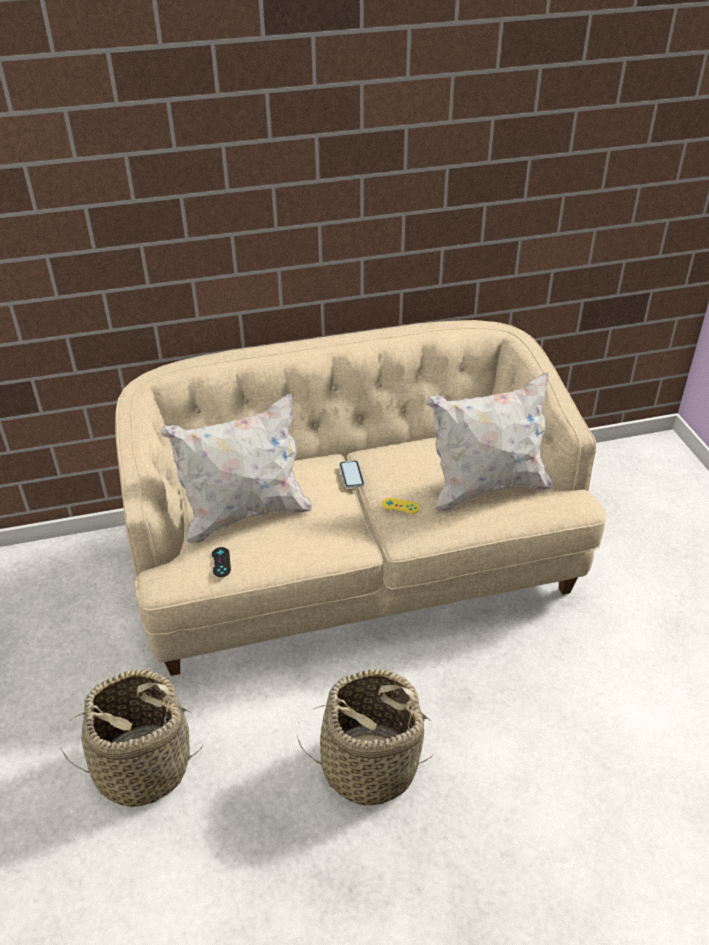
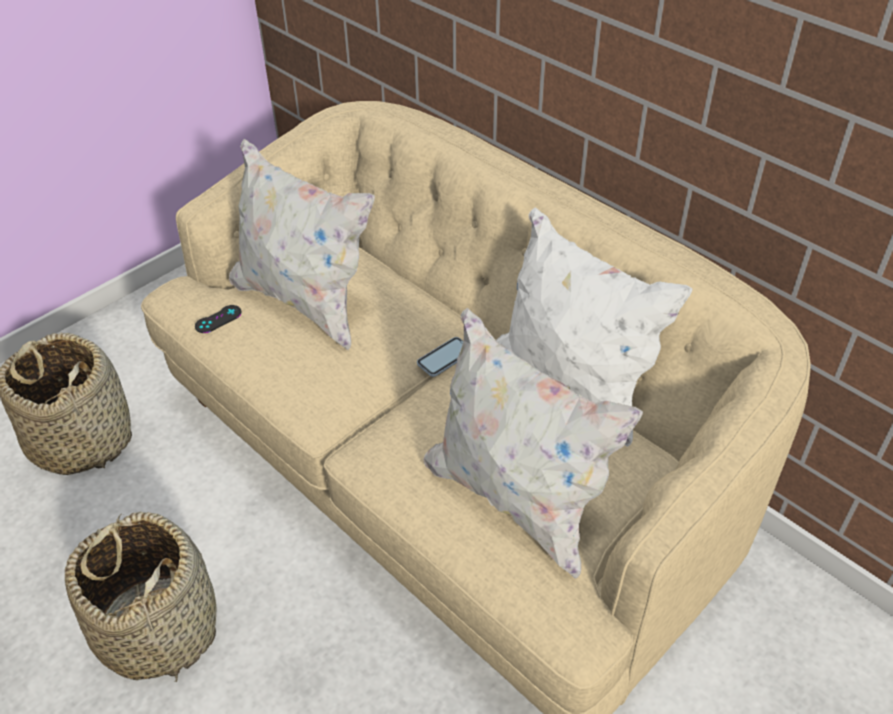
camera: 60 degrees right, 5 degrees up
(400, 506) = (411, 425): yellow game controller -> none
(416, 435) = (573, 384): none -> white pillow

